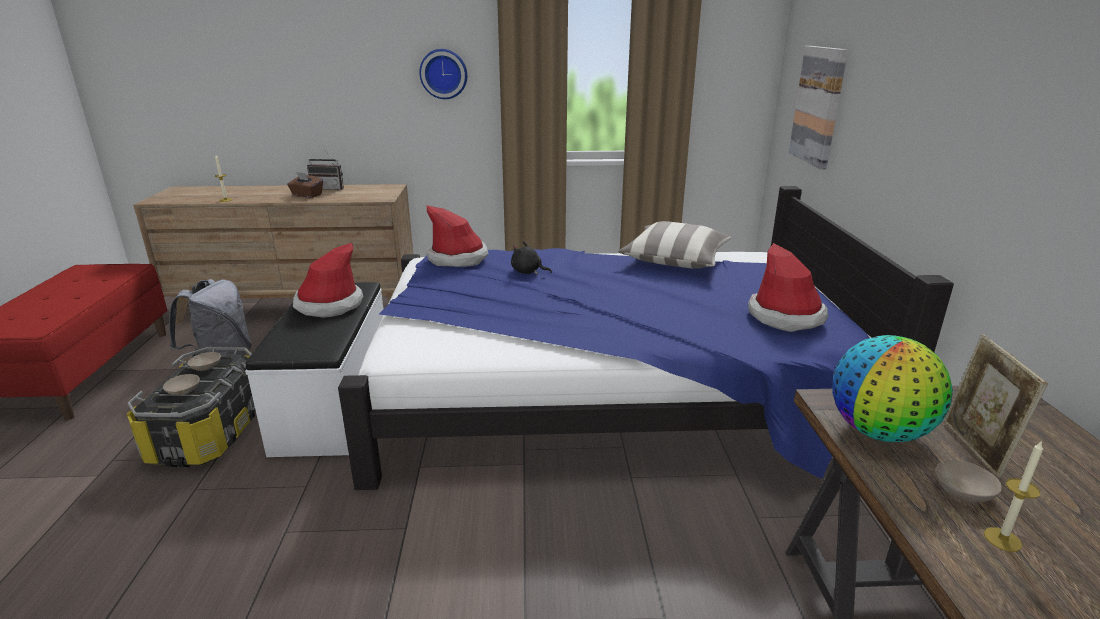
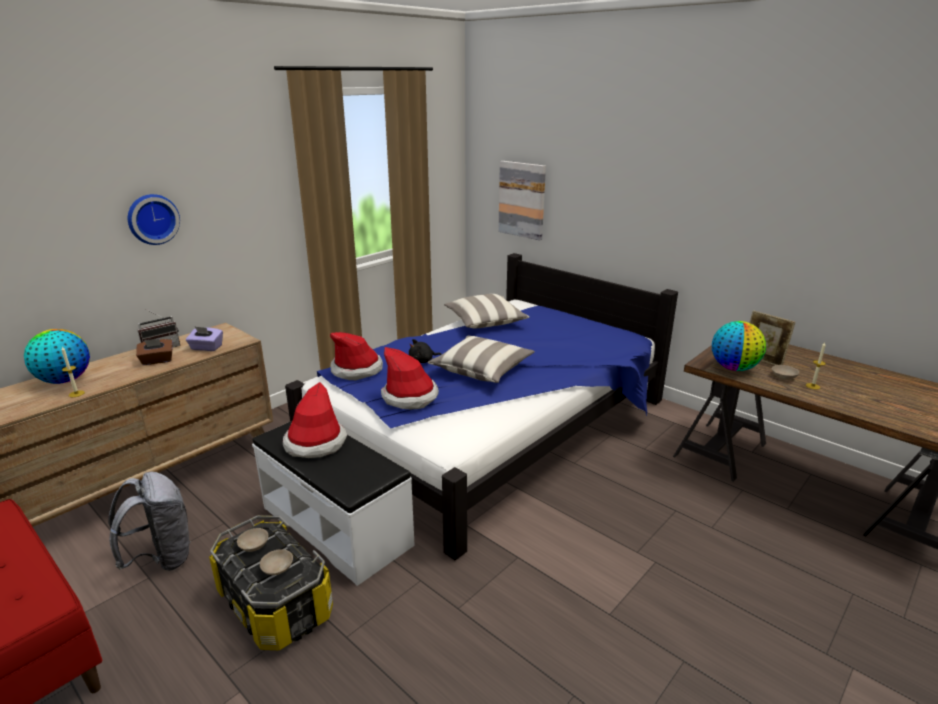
camera: 45 degrees left, 0 degrees up
(241, 191) = (65, 380): none -> globe
(351, 196) = (206, 348): none -> purple tissue box
(444, 74) = (247, 213): wall clock -> wall clock (152, 219)
(564, 301) = (481, 370): none -> pillow
(785, 316) = (594, 334): hat -> hat (410, 397)

